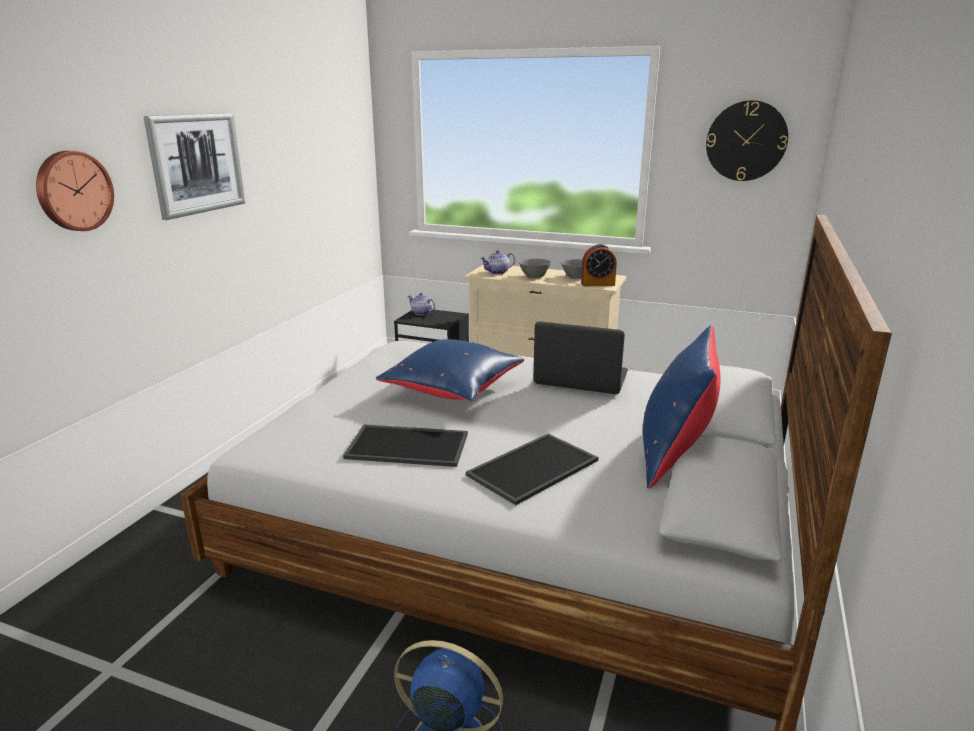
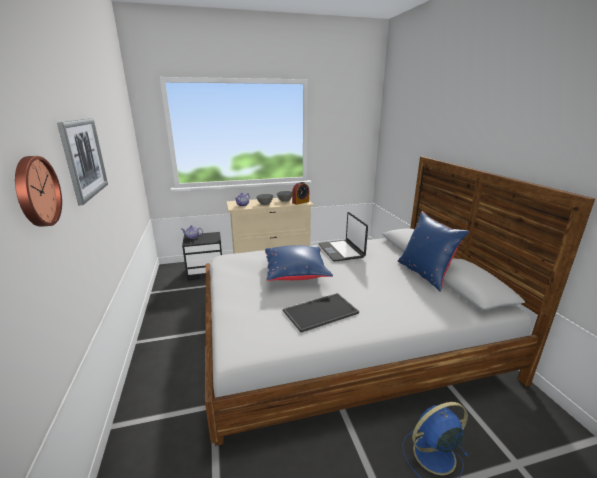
camera: 35 degrees left, 0 degrees up
(532, 466) = (388, 299): tray -> none
(581, 379) = (341, 251): laptop -> laptop turned 90 degrees counterclockwise
(746, 141) = (349, 125): wall clock -> none

